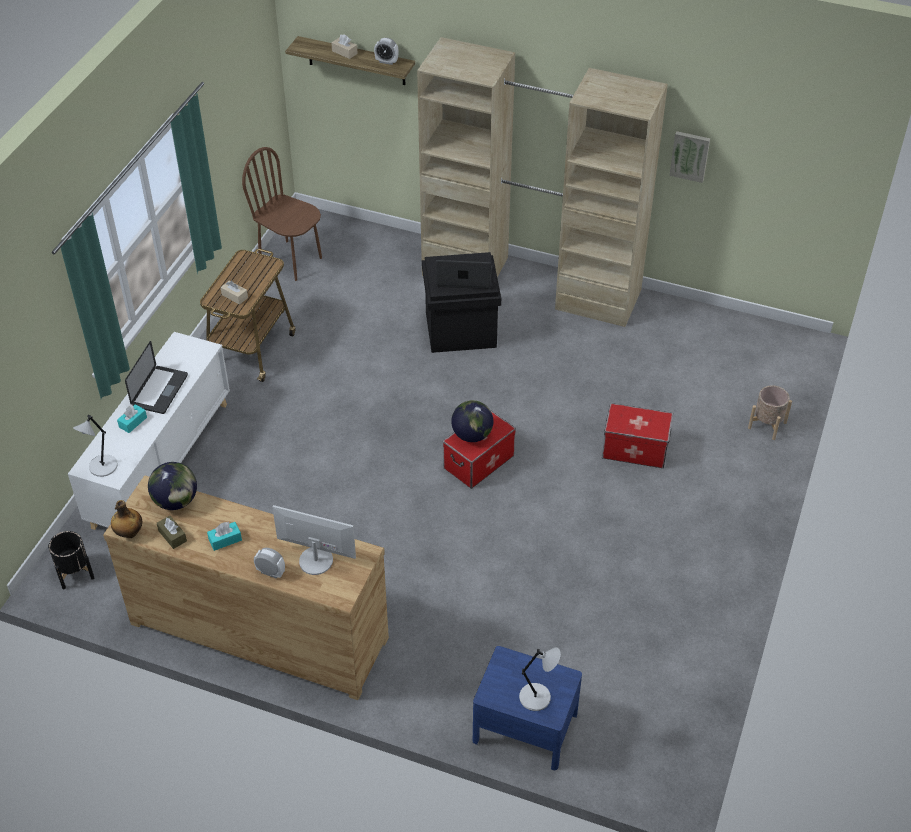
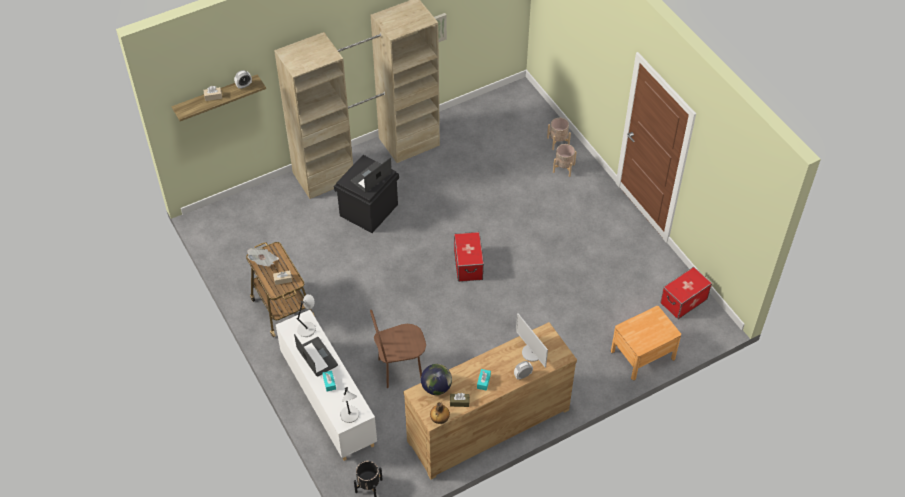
camera: 50 degrees left, 5 degrees up
(244, 267) = (263, 261): none -> newspaper
(291, 261) = (230, 247): brown chair -> brown chair (400, 369)
(316, 560) = (532, 353): monitor -> monitor turned 90 degrees counterclockwise
(472, 435) = (466, 251): globe -> none
(525, 727) = (642, 355): blue nightstand -> brown nightstand
(537, 697) = (656, 331): grey table lamp -> grey table lamp (307, 329)
(635, 449) = (522, 199): storage box -> storage box (683, 300)
(732, 457) = (564, 168): none -> beige planter

